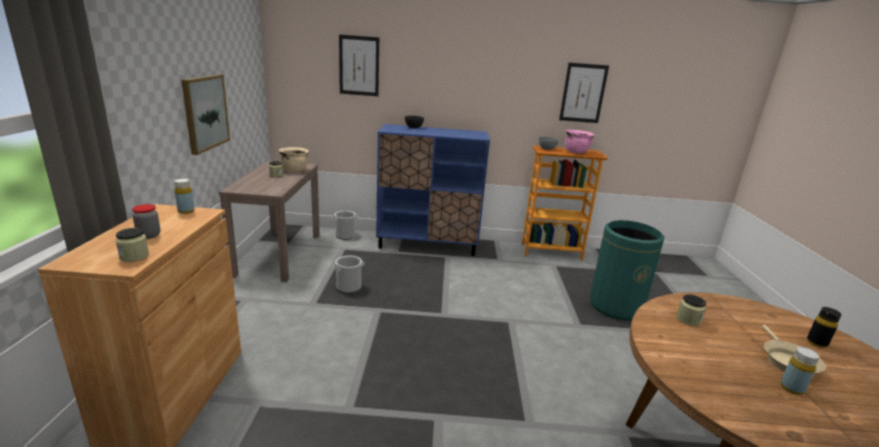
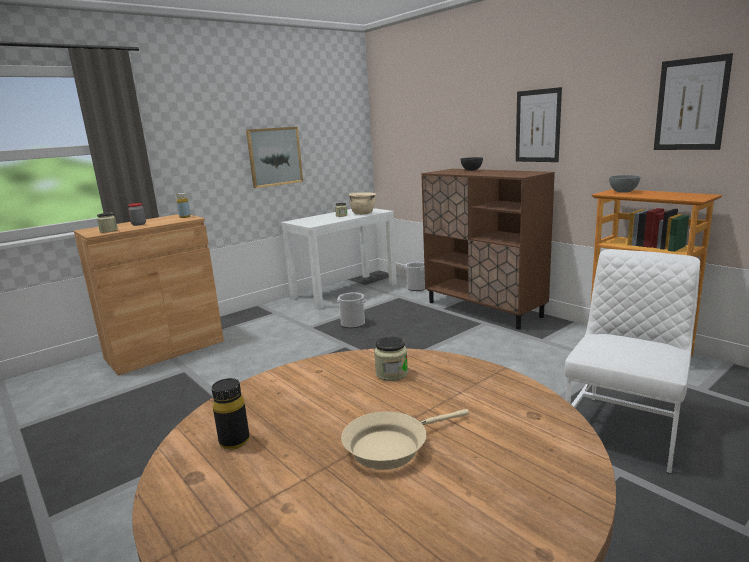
camera: 50 degrees right, 5 degrees down
(279, 254) = (344, 290): brown console table -> white console table
(359, 66) = (433, 109): picture -> picture (537, 126)
(428, 244) = (483, 309): blue cabinet -> brown cabinet
(576, 152) = (663, 195): pink cooking pot -> none
(615, 306) = (625, 429): green trash can -> white chair
(791, 388) = (313, 460): yellow bottle -> none
(816, 343) = (505, 461): black bottle -> black bottle (234, 441)

